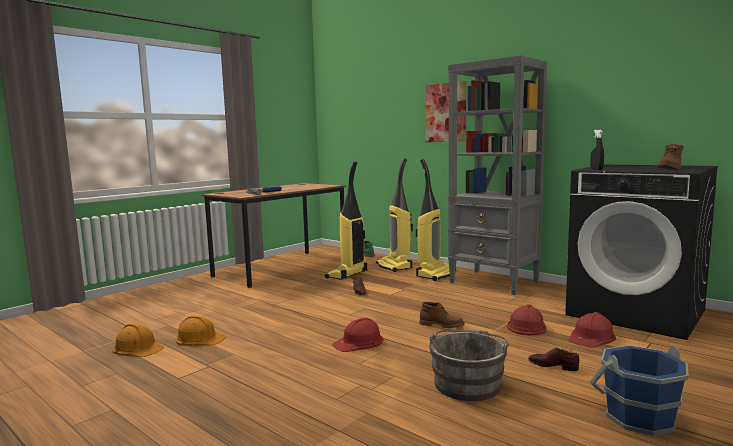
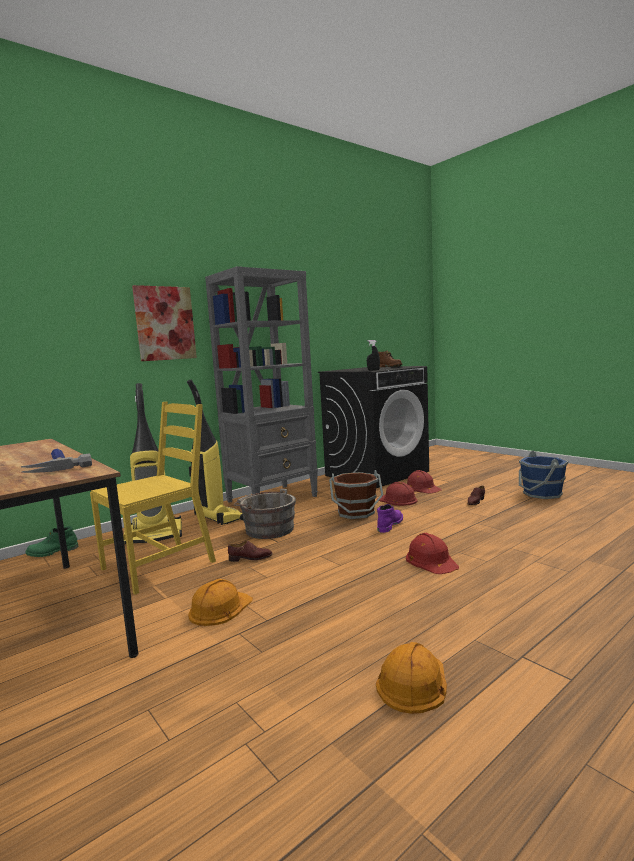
camera: 80 degrees left, 0 degrees up
(138, 347) = (460, 764): orange hard hat -> orange hard hat (219, 608)
(347, 275) = (159, 565): vacuum cleaner -> yellow chair
(442, 325) = (389, 525): brown boot -> purple boot
(468, 383) = (514, 525): grey bucket -> grey bucket (267, 529)
(471, 312) = (356, 513): none -> brown bucket

